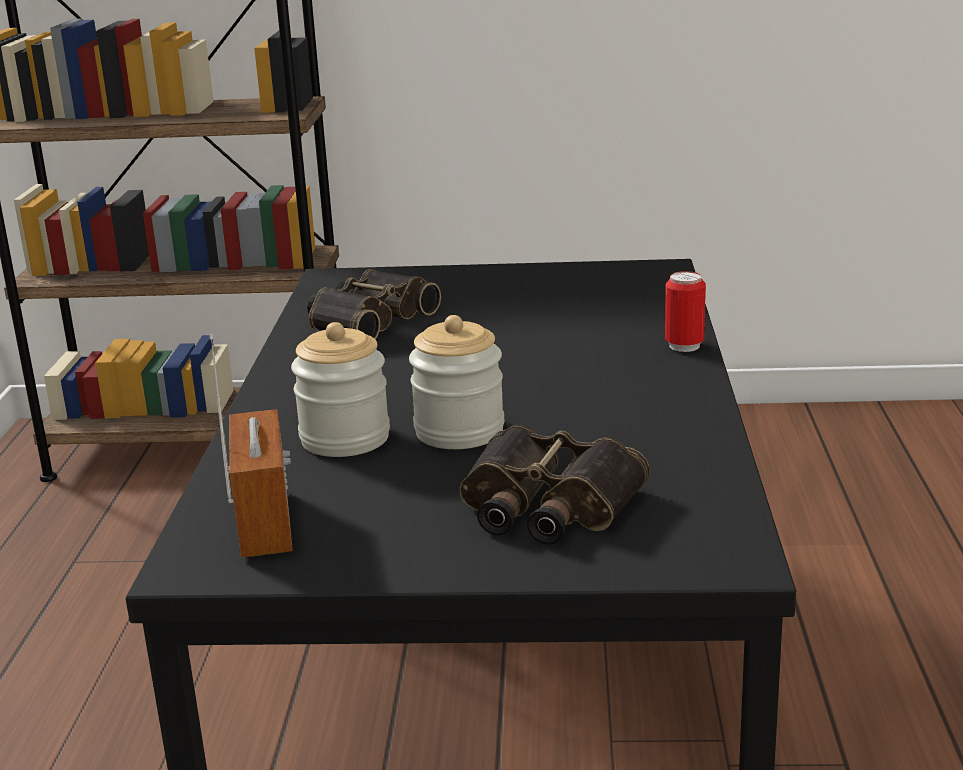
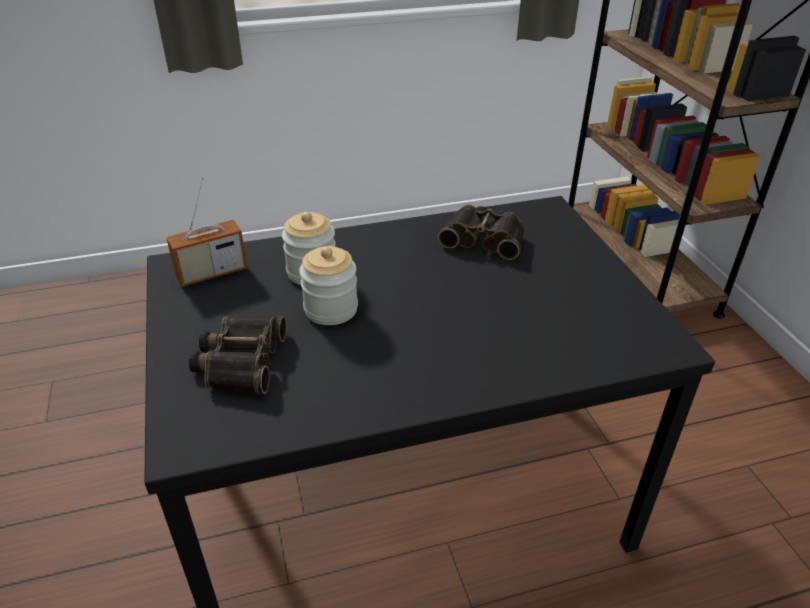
camera: 70 degrees right, 15 degrees up
(684, 346) = (508, 383): can -> none

